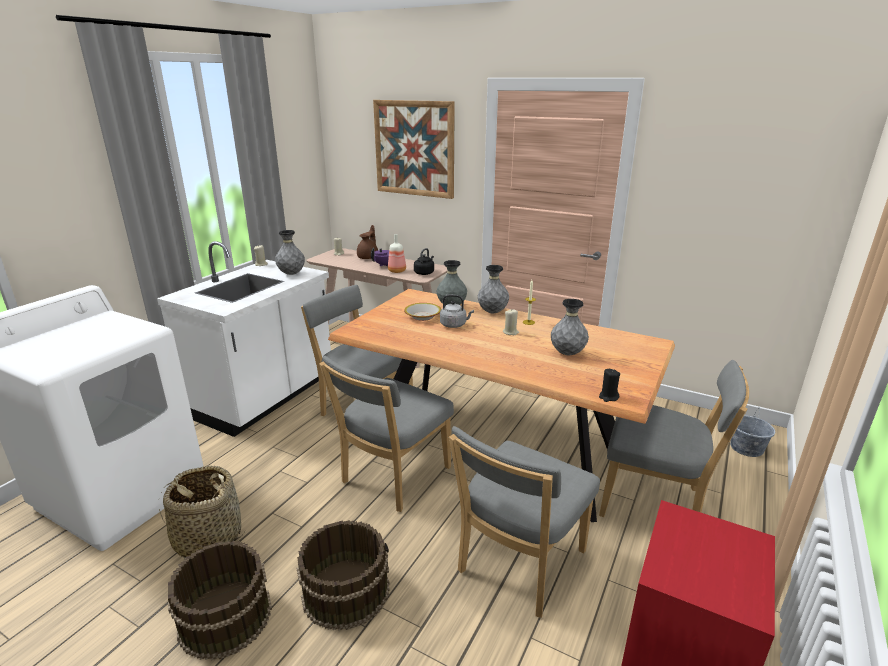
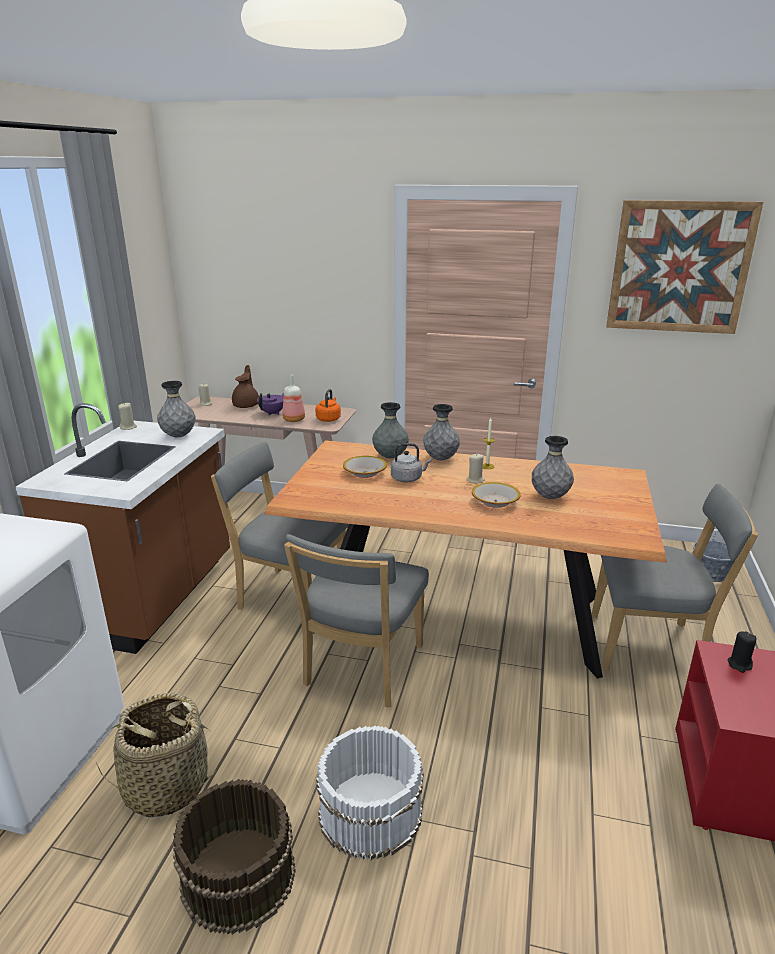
camera: 15 degrees left, 0 degrees up
(266, 398) = (154, 598): white counter -> brown counter
(345, 590) = (370, 810): brown bucket -> white bucket
(414, 148) = (301, 269): picture -> picture (679, 267)
(424, 273) = (329, 419): black kettle -> orange kettle
(516, 351) = (495, 501): none -> bowl
(518, 565) = (544, 740): grey chair -> none
(608, 397) = (620, 539): black candle -> black candle (739, 664)

